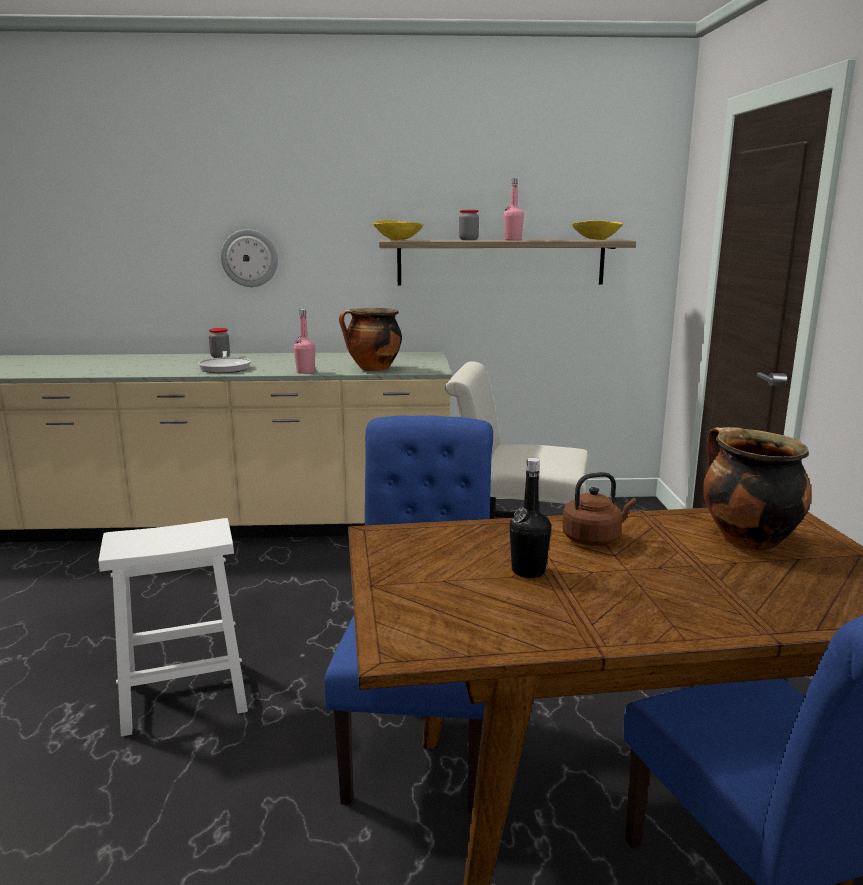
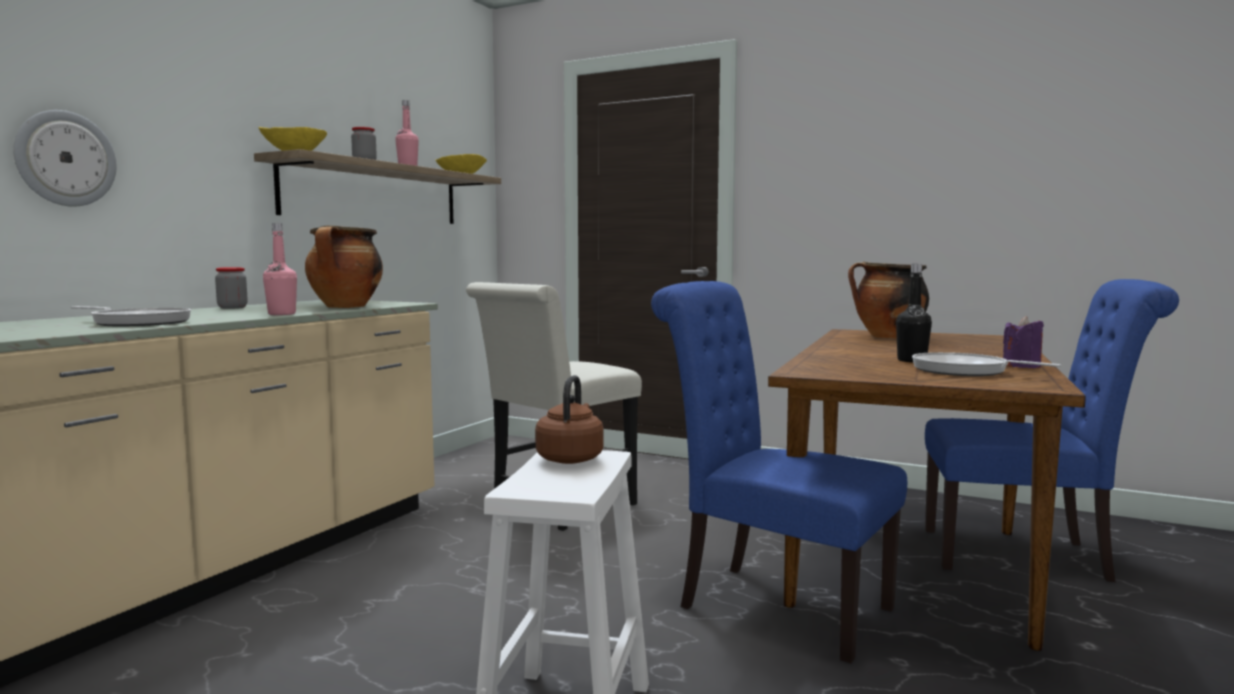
camera: 60 degrees left, 10 degrees down
(220, 356) = (47, 321): jar -> jar (232, 308)
(474, 603) = (965, 371): none -> frying pan
(561, 634) = (1021, 366): none -> purple candle
(594, 539) = (861, 349): brown kettle -> brown kettle (571, 458)

